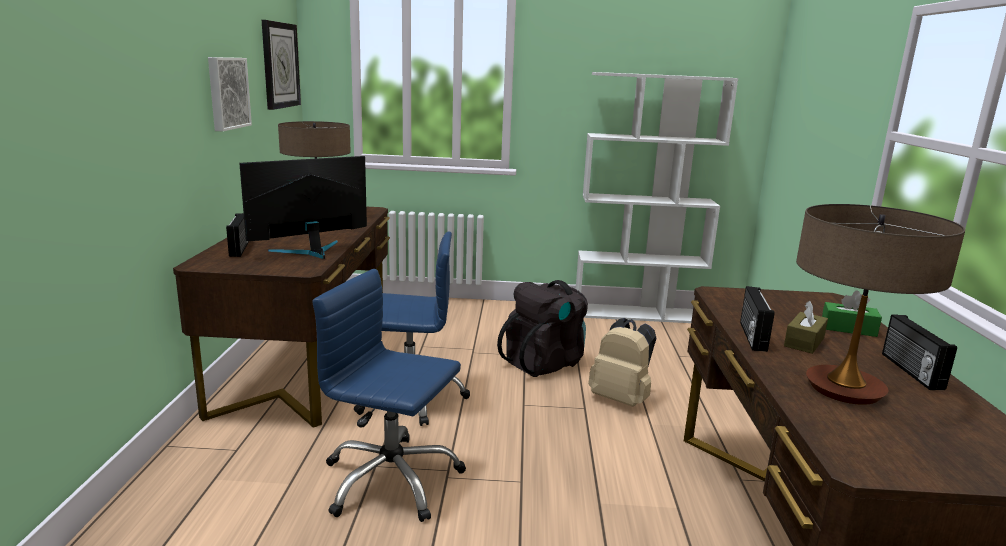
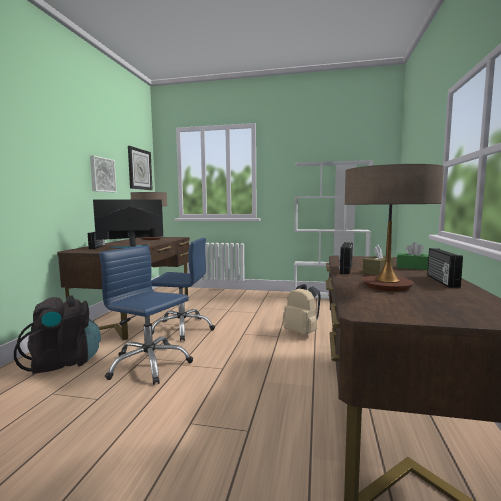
camera: 10 degrees right, 10 degrees down
(545, 362) = (265, 316): black backpack -> black backpack (63, 362)

